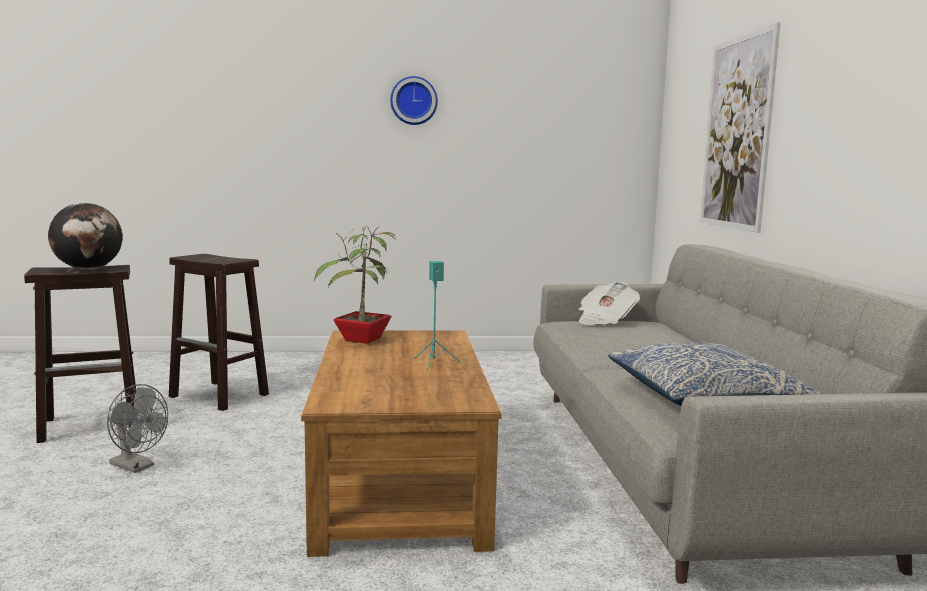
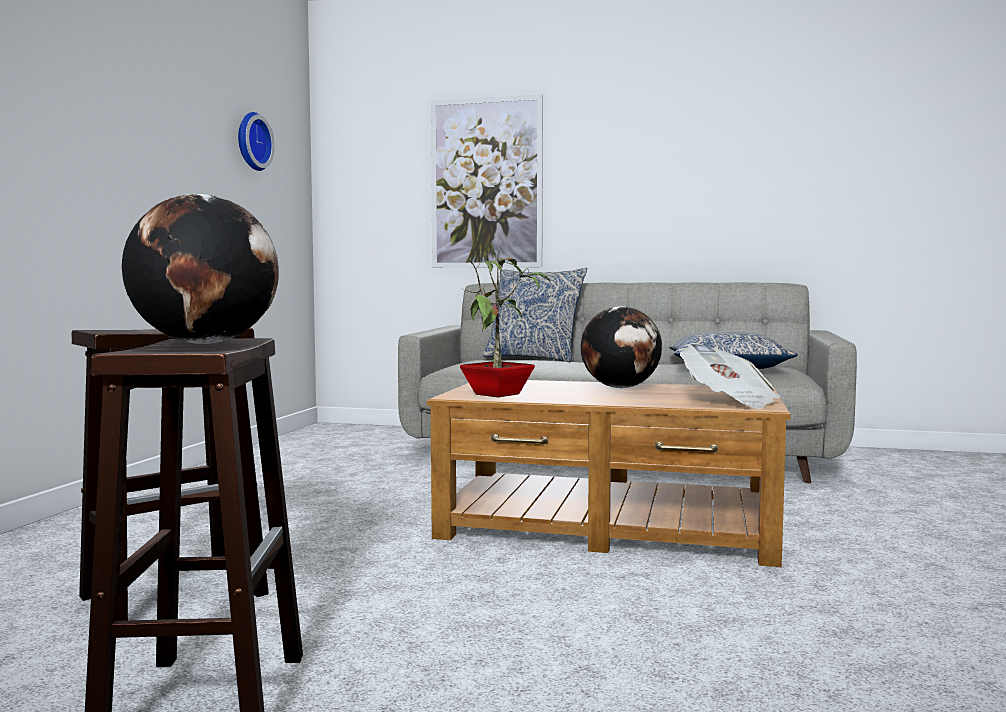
camera: 70 degrees left, 5 degrees down
(137, 466) = (483, 650): grey fan -> none
(413, 101) = (125, 93): wall clock -> wall clock (251, 141)
(434, 364) = (621, 388): turquoise speaker -> globe
(605, 320) = (476, 360): newspaper -> newspaper (729, 402)
(674, 333) = (533, 358): none -> pillow

